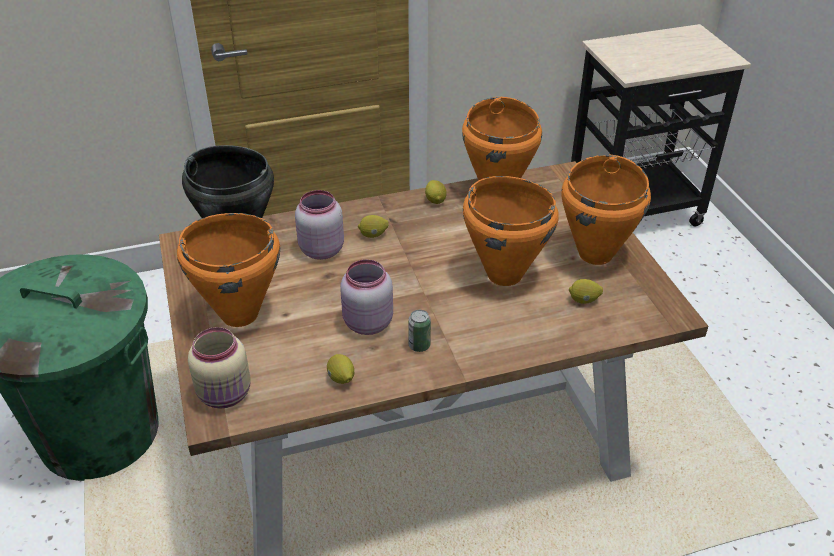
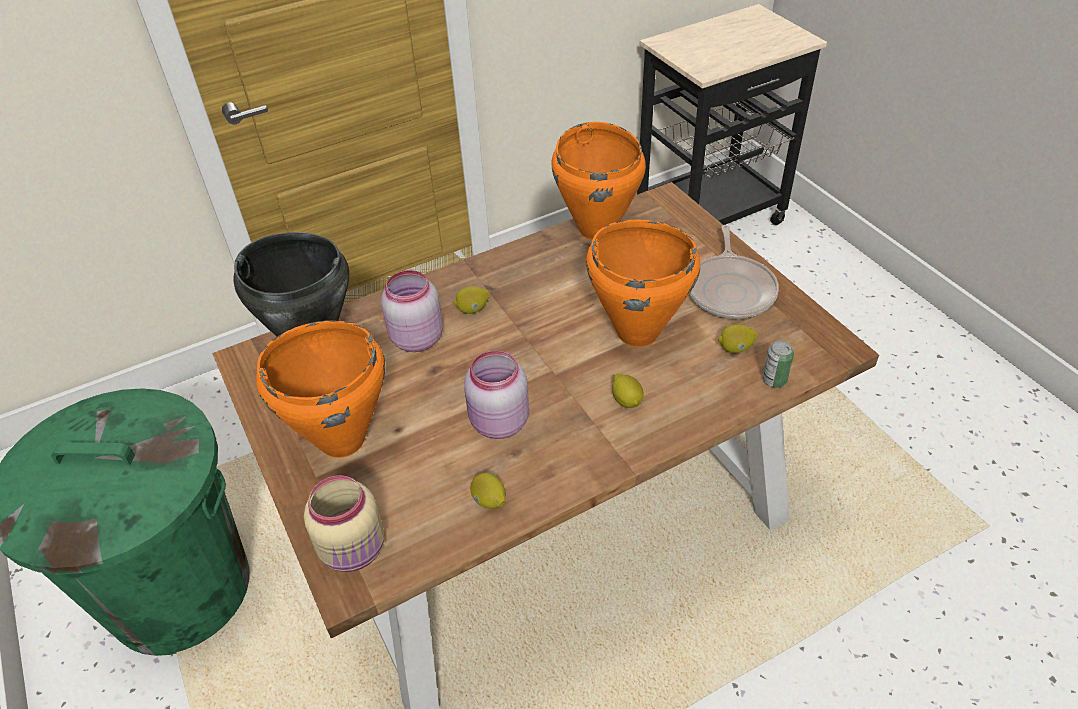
camera: 10 degrees left, 5 degrees up
(419, 345) = (568, 440): can -> can (774, 380)
(435, 200) = (531, 254): lemon -> lemon (627, 400)
(596, 254) = (731, 289): orange cooking pot -> frying pan

